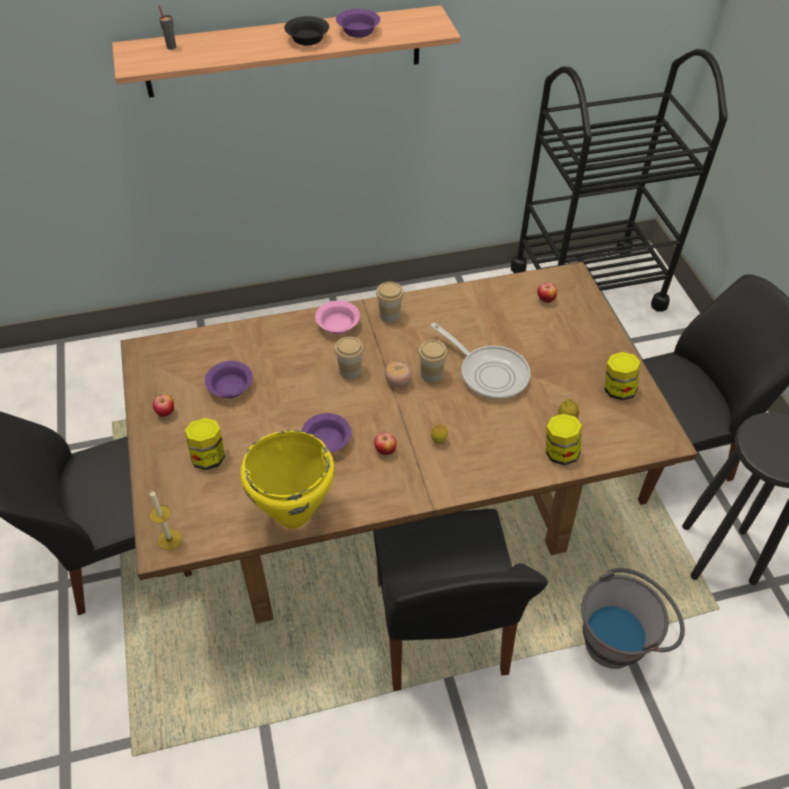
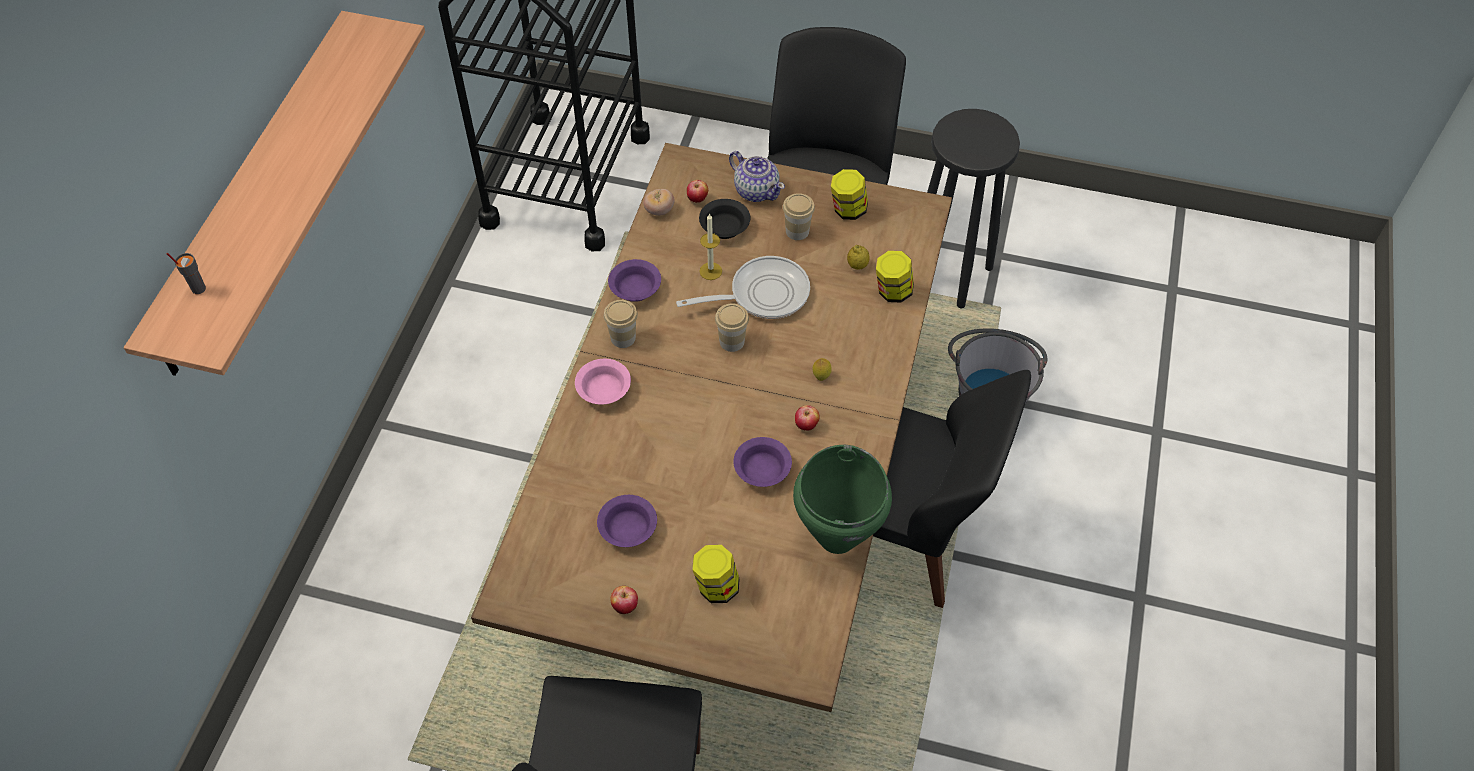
camera: 60 degrees left, 5 degrees up
(169, 539) = (804, 662): candle -> candle (710, 271)
(292, 513) = (836, 537): yellow cooking pot -> green cooking pot
(306, 39) = (305, 155): black bowl -> black bowl (724, 228)
(350, 371) = (679, 408): cup -> cup (797, 231)
(357, 31) = (330, 103): purple bowl -> purple bowl (634, 289)
(398, 381) = (723, 374): tomato -> tomato (659, 210)
(585, 328) = (756, 190): none -> teapot

